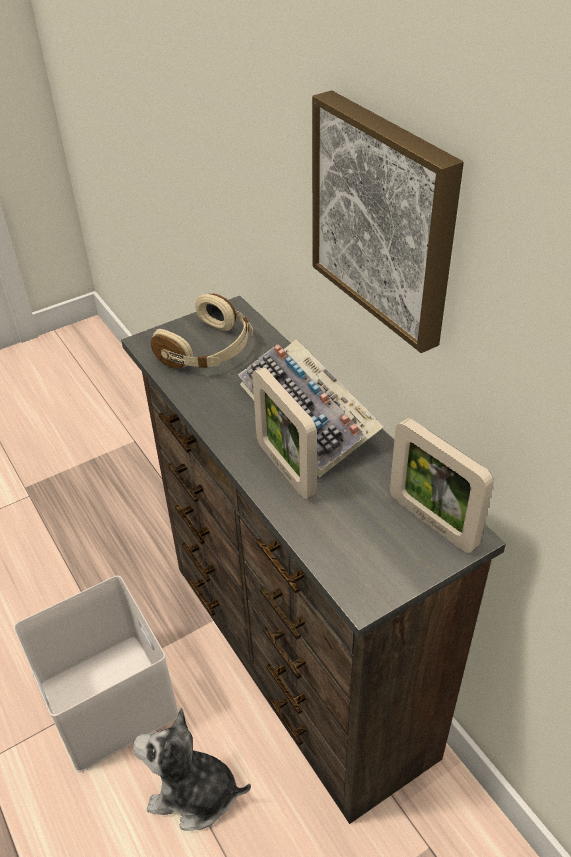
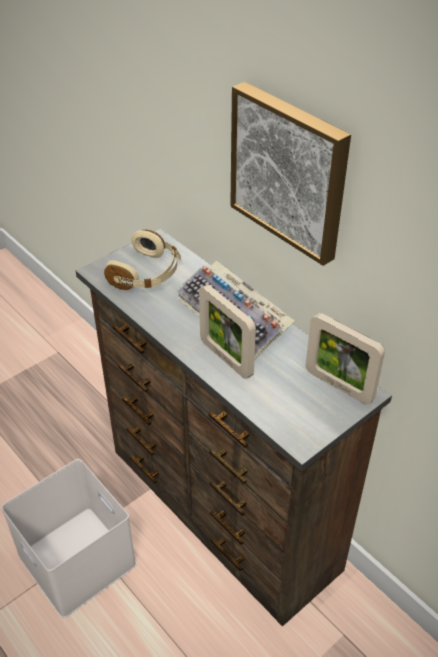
camera: 10 degrees left, 0 degrees up
(193, 793) = (158, 621): plush toy -> none

